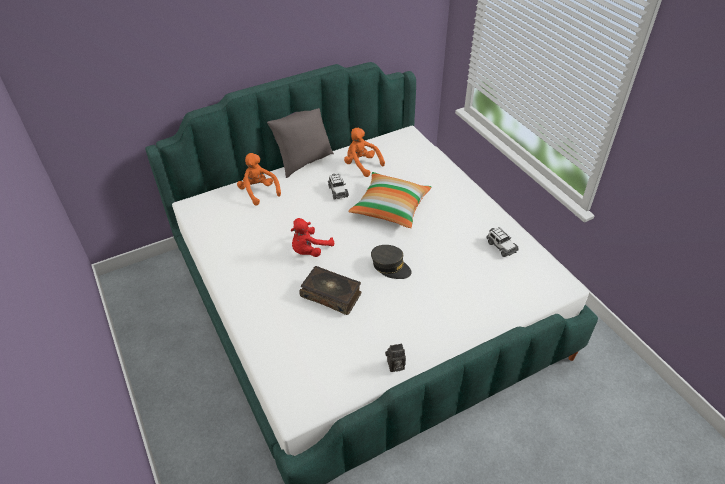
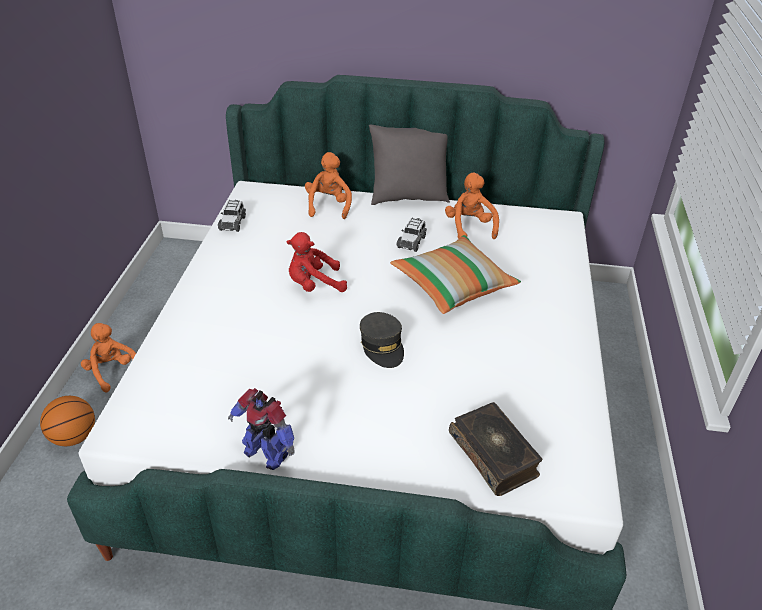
camera: 35 degrees right, 5 degrees down
(170, 392) = (113, 372): none -> orange plush toy
(191, 450) = (74, 437): none -> basketball
(331, 295) = (285, 340): book -> book (494, 455)
(395, 366) = (266, 452): camera -> toy robot
(501, 246) = (549, 397): toy car -> toy car (233, 223)

